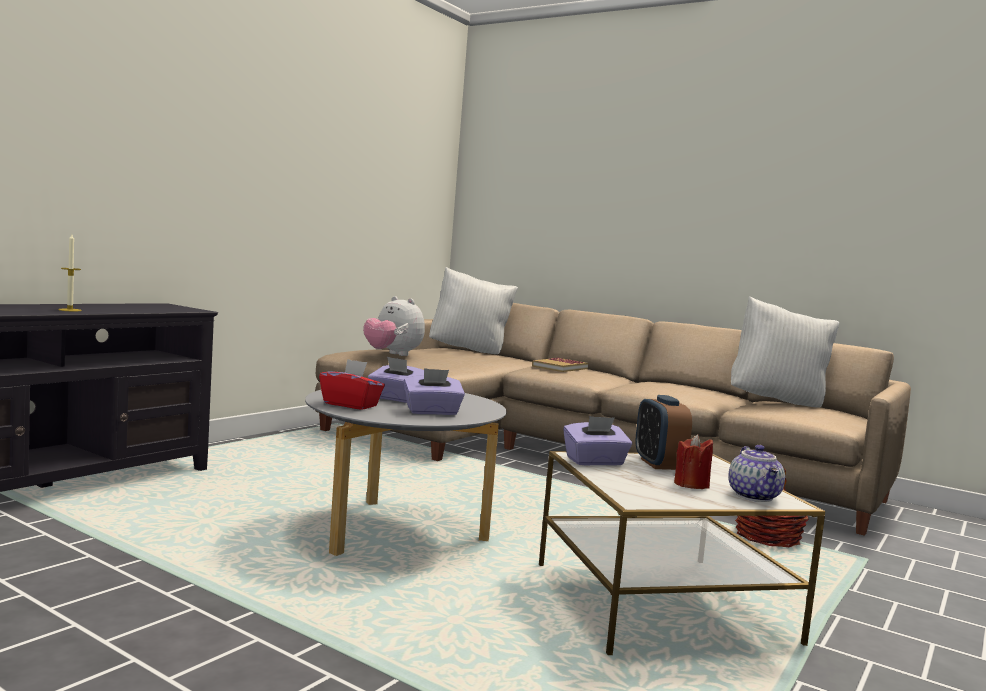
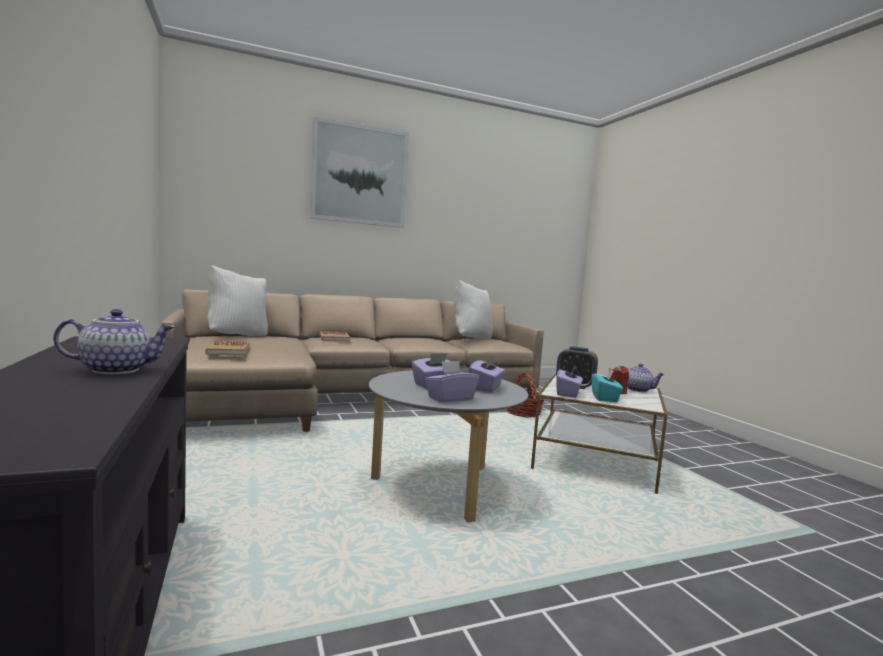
camera: 55 degrees left, 0 degrees up
(70, 310) = (117, 369): candle -> teapot
(351, 405) = (450, 398): red tissue box -> purple tissue box
(392, 354) = (228, 351): plush toy -> book
(626, 479) = (605, 398): none -> turquoise tissue box
(664, 143) = (360, 175): none -> picture

